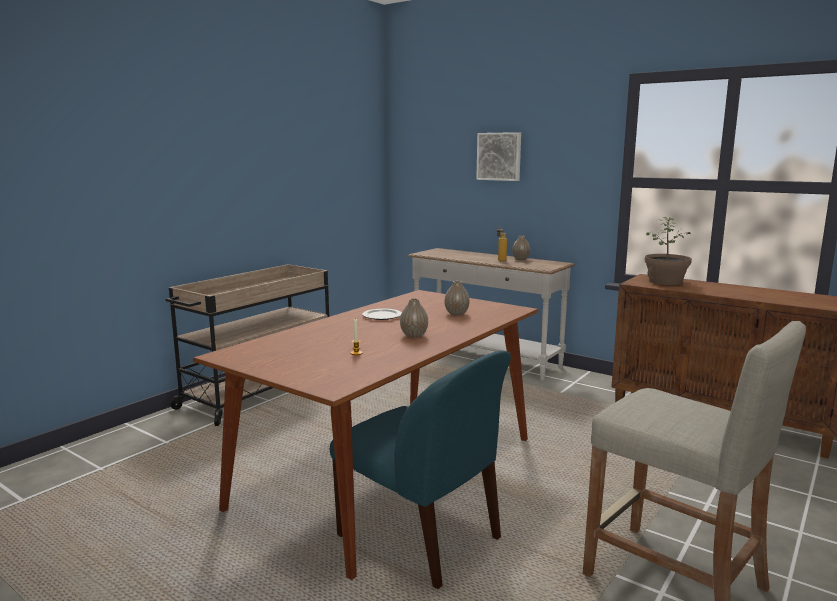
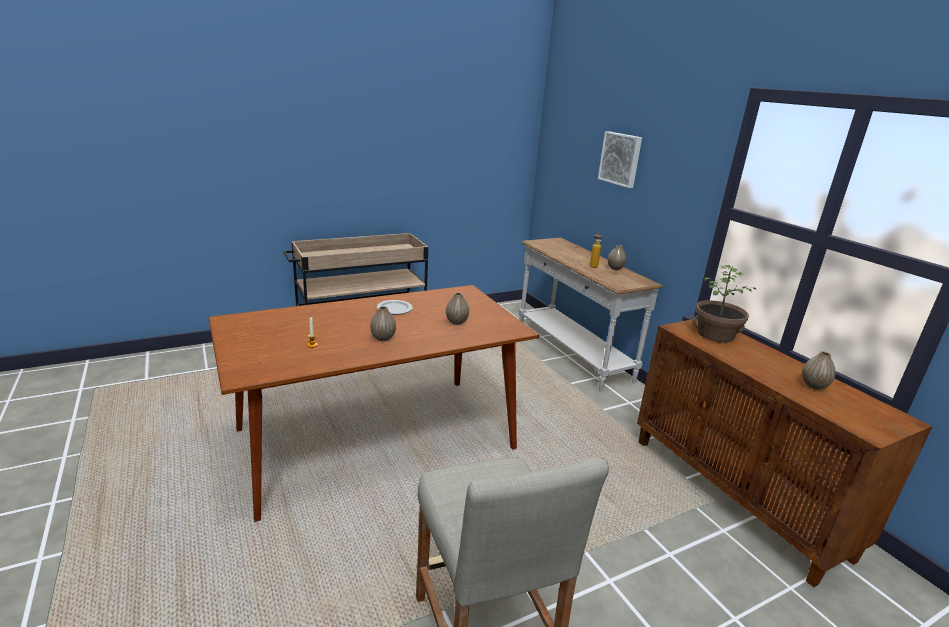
camera: 25 degrees right, 10 degrees up
(422, 538) = (336, 508): blue chair -> none
(771, 294) = (813, 386): none -> vase

